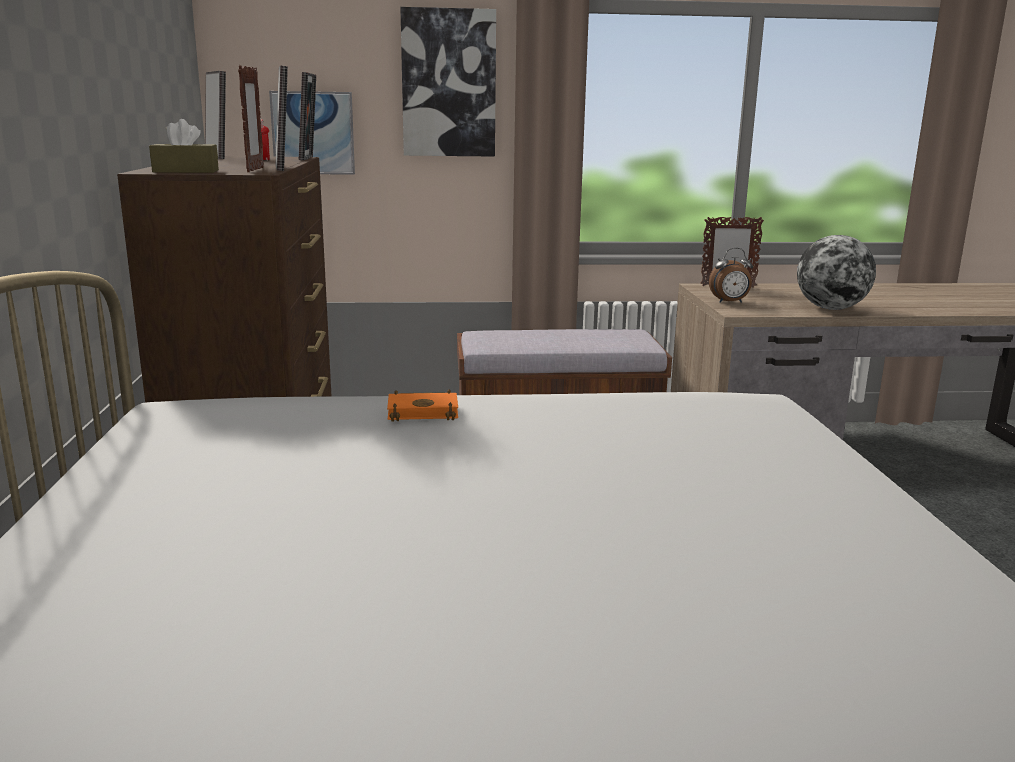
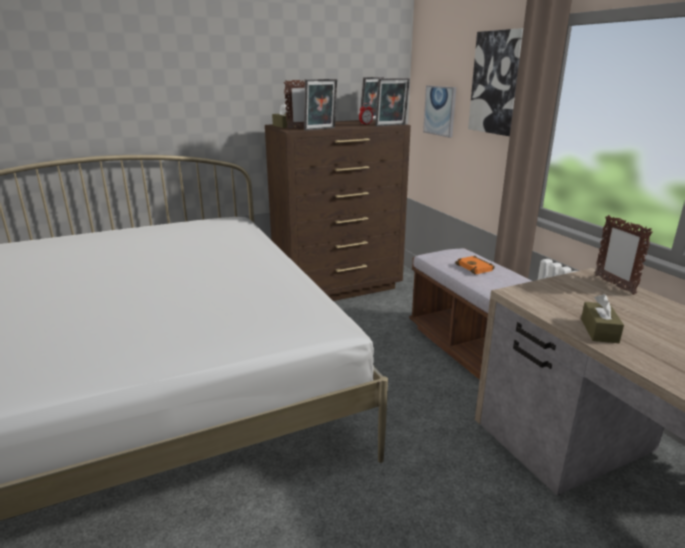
camera: 70 degrees right, 5 degrees up
(425, 411) = (235, 249): orange book -> orange book (476, 268)
(730, 302) = (548, 289): alarm clock -> none
(831, 308) = (599, 330): globe -> brown tissue box

